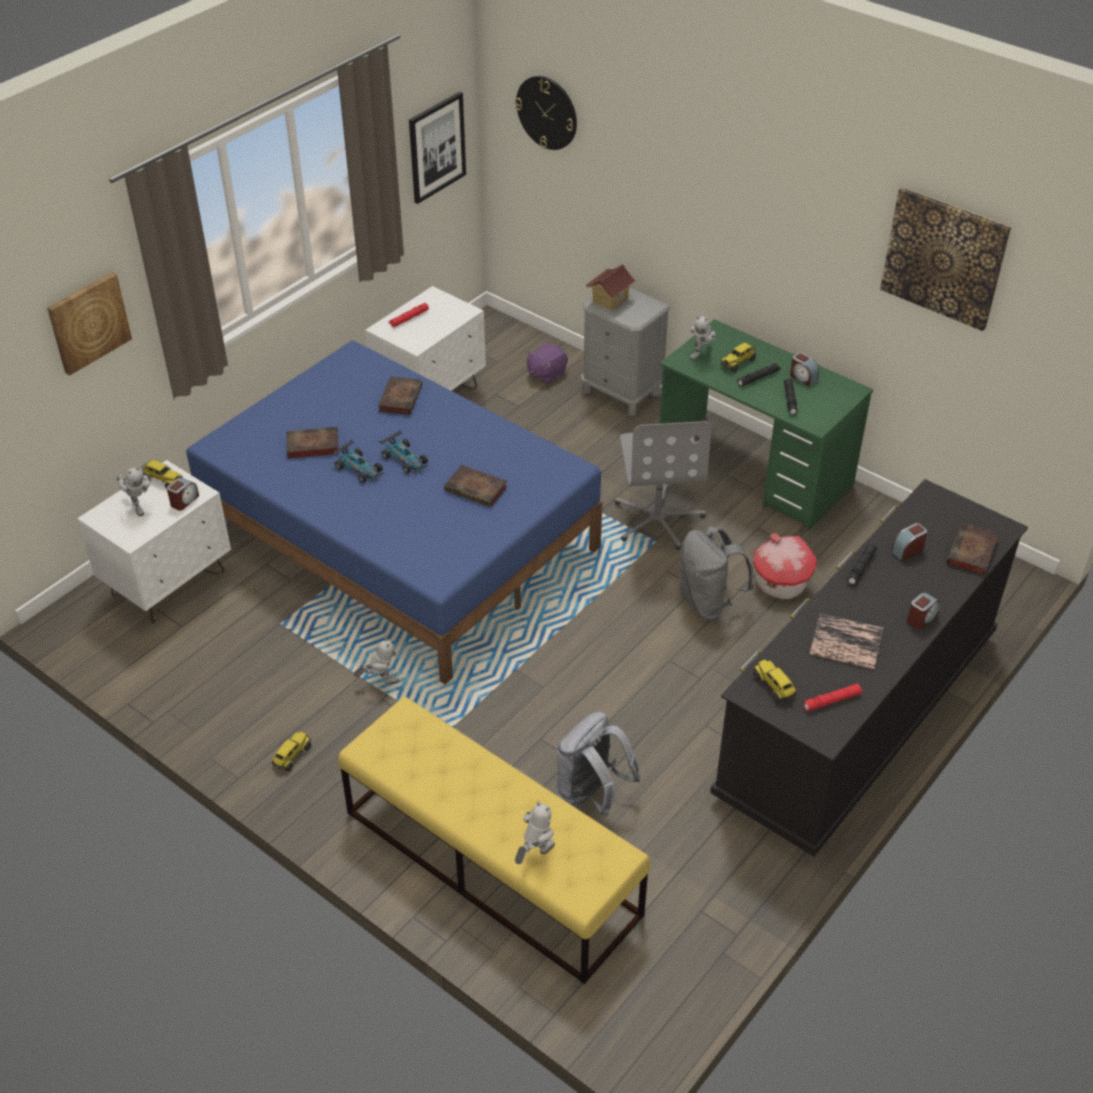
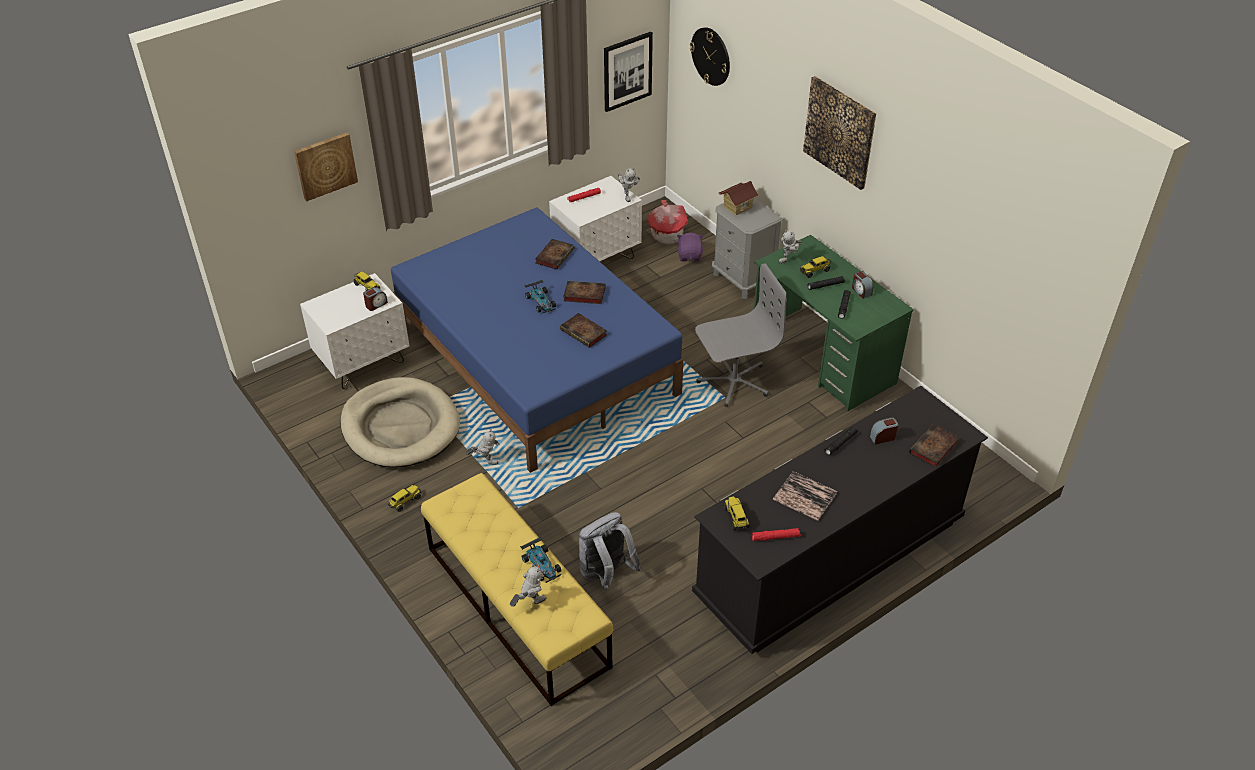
camera: 15 degrees right, 0 degrees up
(138, 506) = (344, 302): toy robot -> toy robot (627, 196)
(250, 658) = (400, 427): none -> beige dog bed
(311, 446) = (478, 280): book -> book (583, 294)
(359, 468) = (505, 303): toy car -> toy car (542, 564)
(546, 374) = (690, 256): purple plush toy -> purple plush toy turned 120 degrees clockwise
(658, 519) = (733, 381): grey office chair -> grey office chair turned 120 degrees counterclockwise
(708, 603) = (748, 451): grey backpack -> none
(780, 583) = (809, 447): toy house -> toy house (667, 235)
(921, 618) = (871, 490): alarm clock -> none
(944, 258) = (967, 214): picture -> picture (840, 132)

